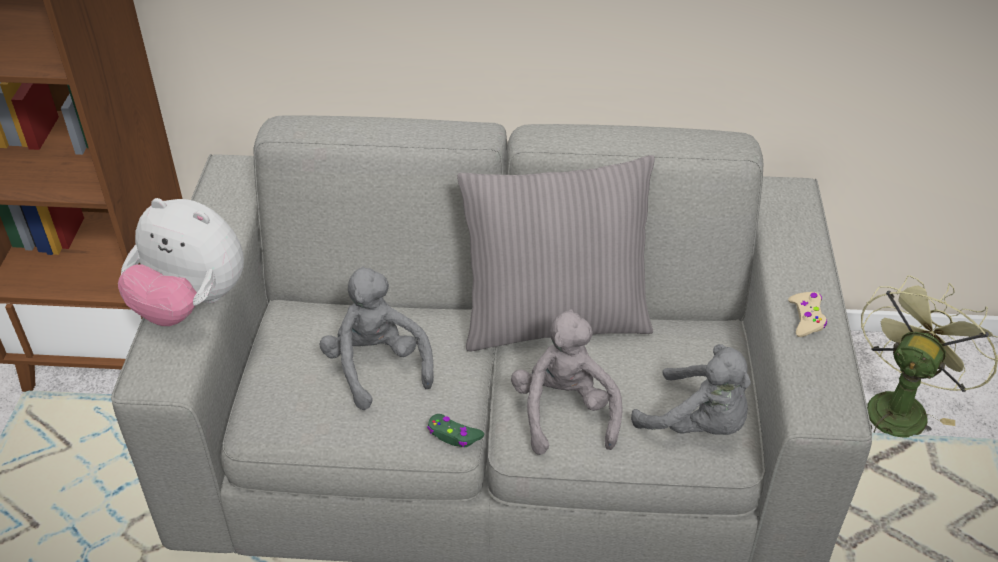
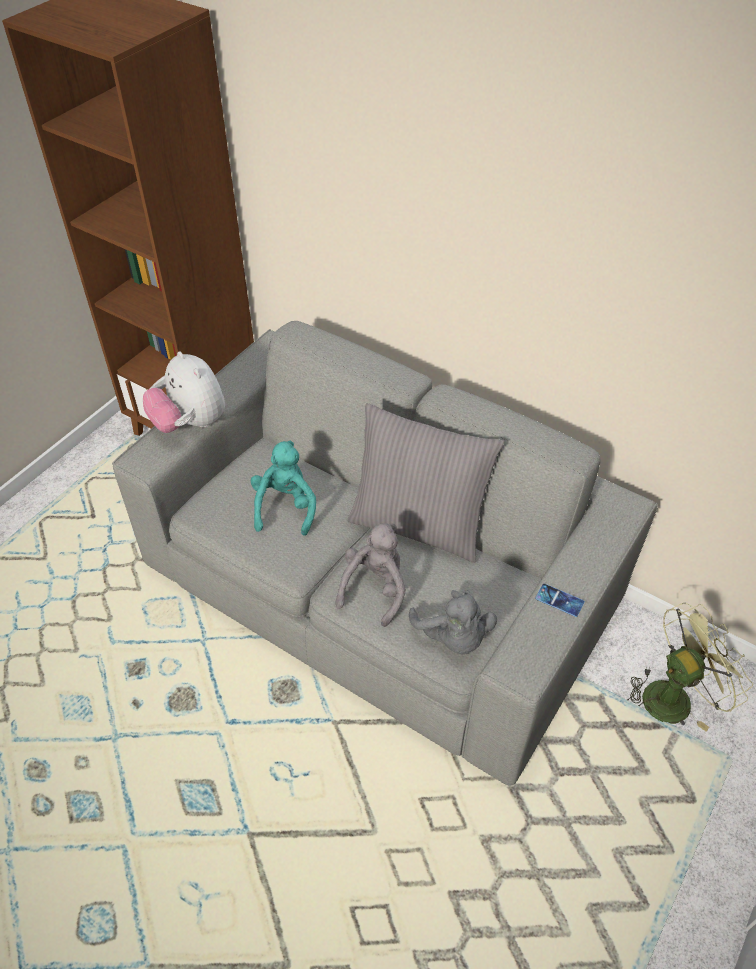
camera: 30 degrees right, 5 degrees up
(377, 366) = (285, 507): grey plush toy -> turquoise plush toy
(454, 435) = (298, 571): green game controller -> none
(806, 318) = (559, 600): beige game controller -> phone

